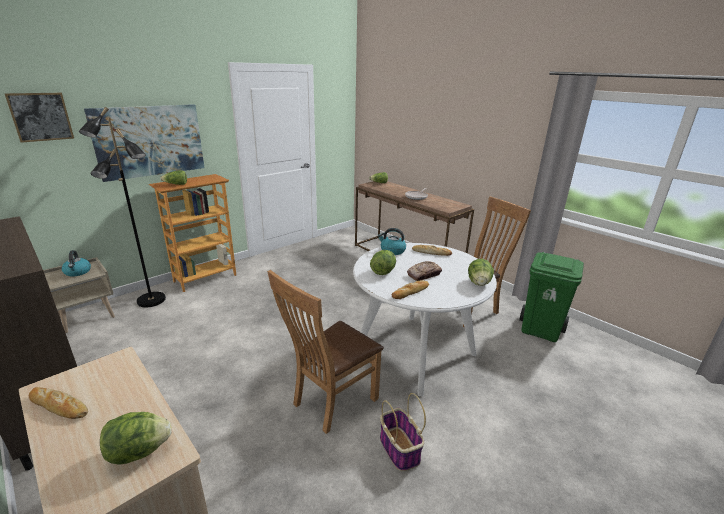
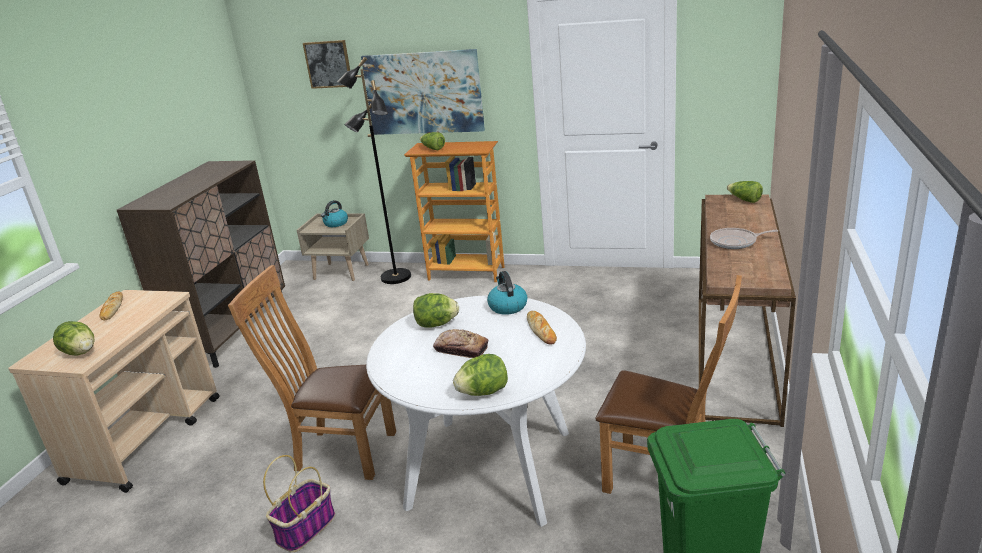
camera: 60 degrees right, 0 degrees up
(410, 292) = (402, 358): bread -> none

